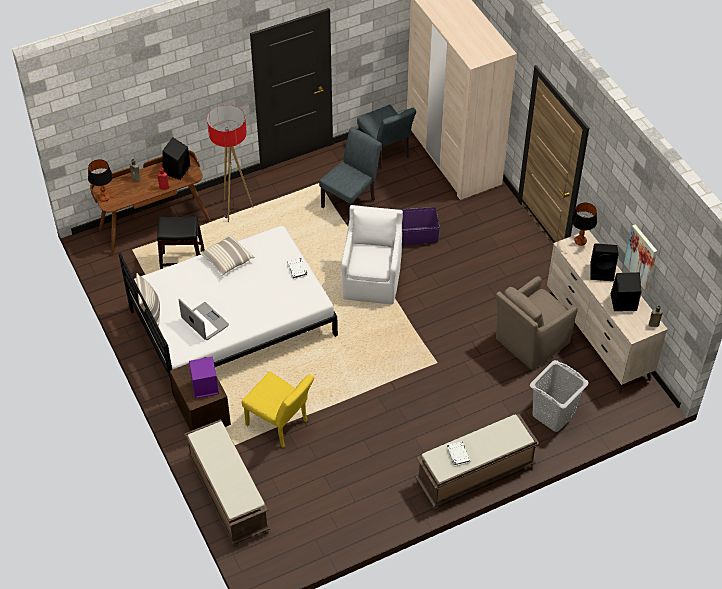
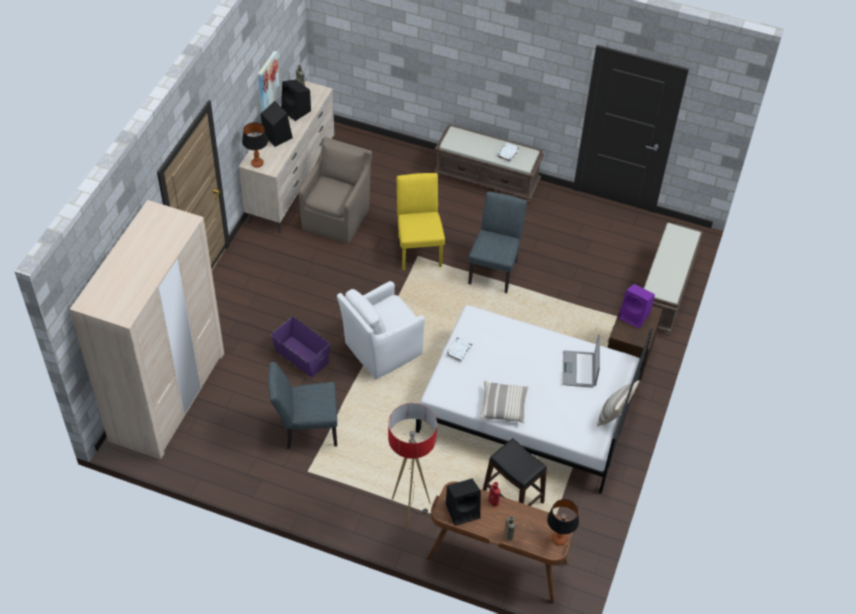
camera: 135 degrees left, 0 degrees up
(280, 425) = (578, 305): yellow chair -> yellow chair (418, 248)
(386, 153) = (216, 448): grey chair -> grey chair (494, 269)
(530, 342) = (337, 217): brown armchair -> brown armchair turned 75 degrees counterclockwise
(553, 414) = (390, 169): grey laundry basket -> none

